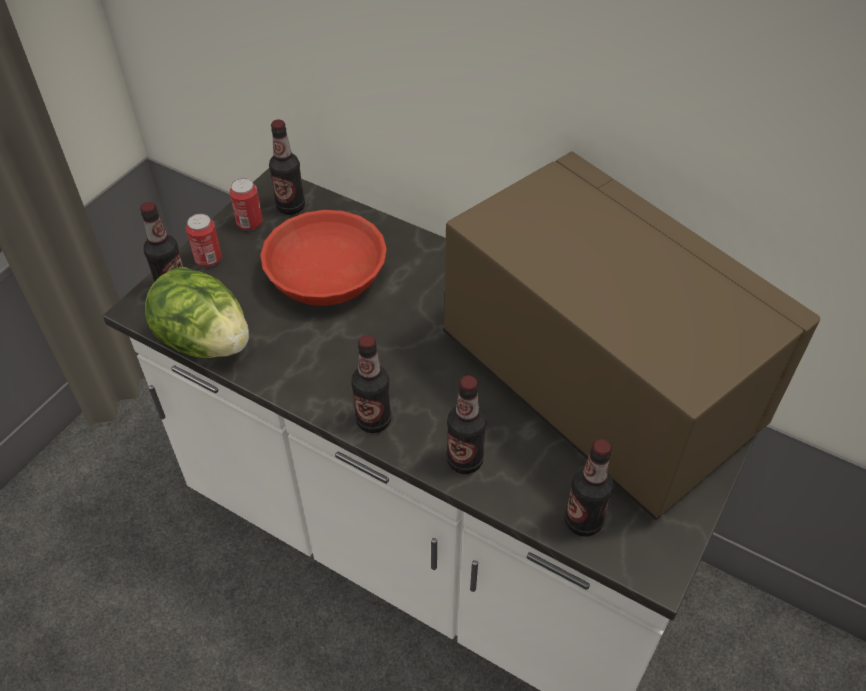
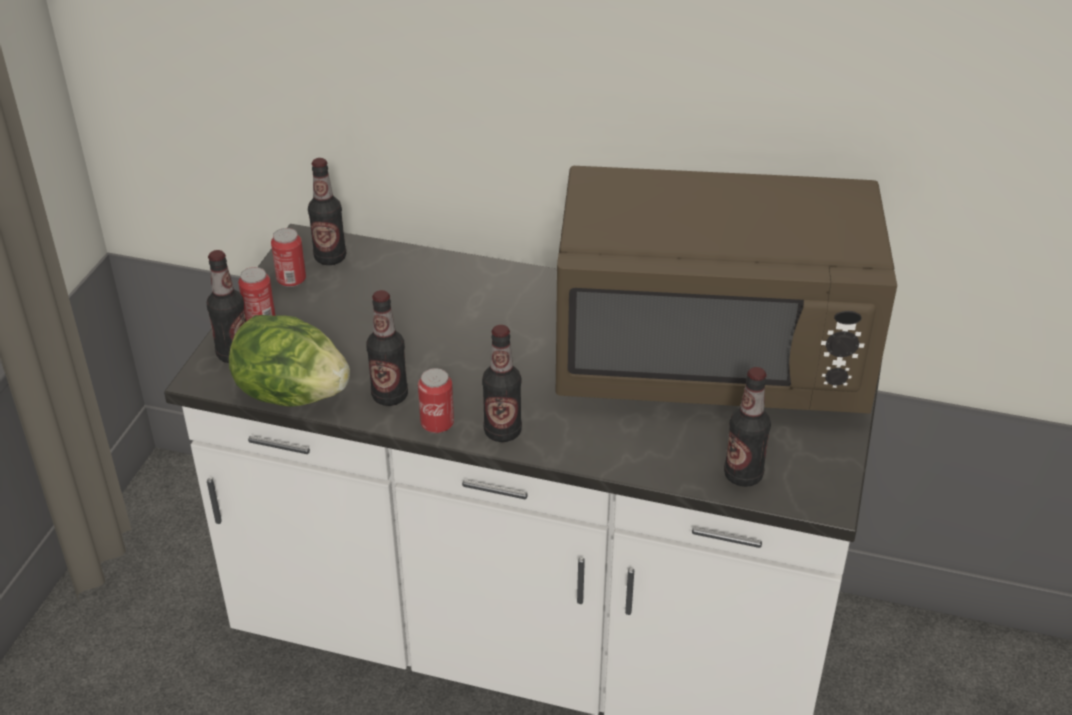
camera: 15 degrees left, 10 degrees down
(318, 399) = (437, 424): none -> can
(326, 276) = (397, 314): red bowl -> none
(464, 460) = (609, 448): bottle -> bottle (390, 396)
(595, 384) = (711, 362): brown microwave -> brown microwave turned 150 degrees clockwise

